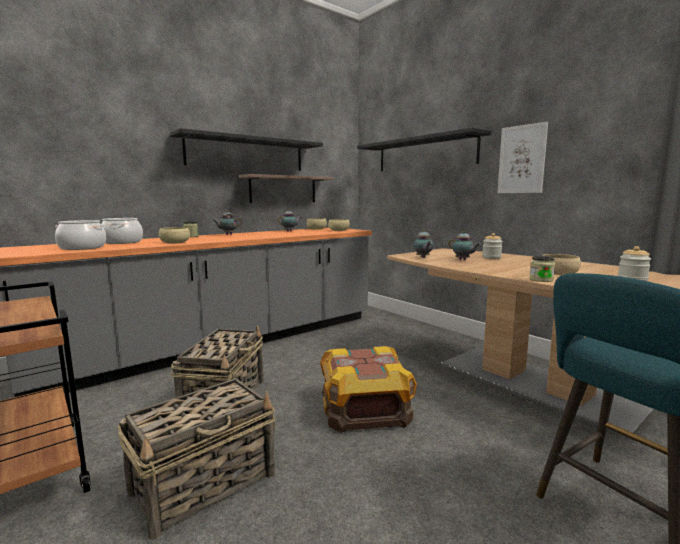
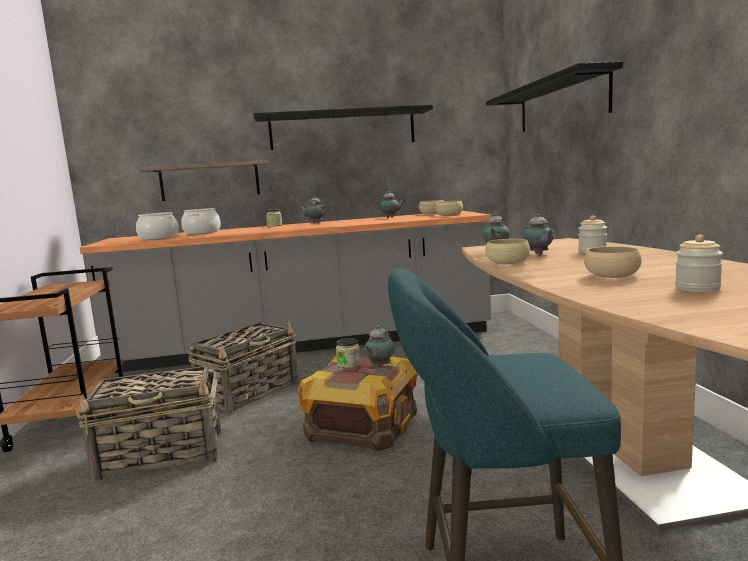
camera: 30 degrees right, 0 degrees up
(175, 242) = (238, 232): beige bowl -> beige bowl (507, 262)
(283, 189) = (391, 167): shelf -> shelf (210, 181)
(382, 355) = (379, 366): none -> teapot
(521, 159) = (655, 101): picture -> none
(541, 280) = (552, 282): jar -> jar (348, 364)

